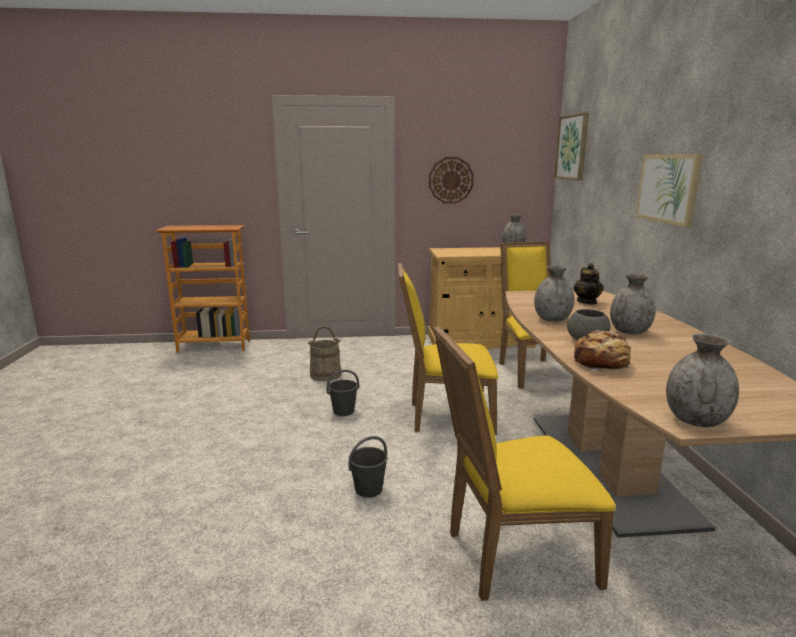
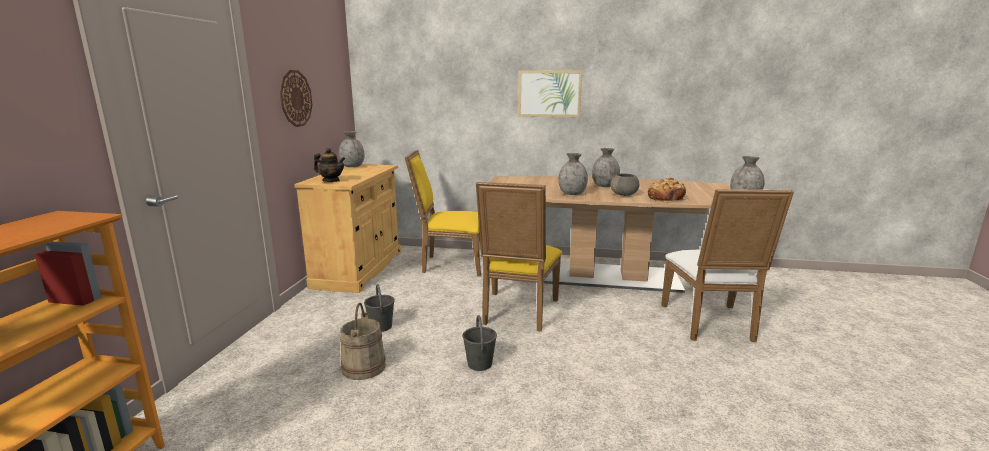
camera: 75 degrees left, 0 degrees up
(369, 489) = (637, 366): grey bucket -> grey bucket (381, 326)
(511, 556) = (711, 325): yellow chair -> white chair
(572, 147) = (387, 63): picture -> none
(587, 302) = (530, 182): teapot -> teapot (331, 181)

